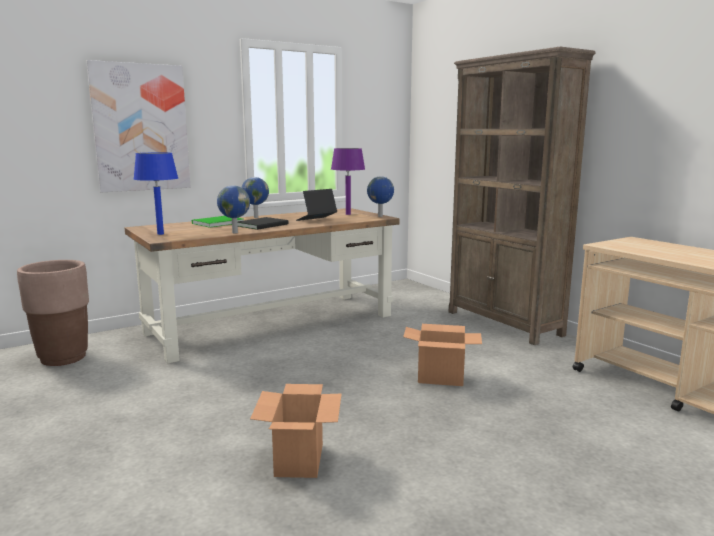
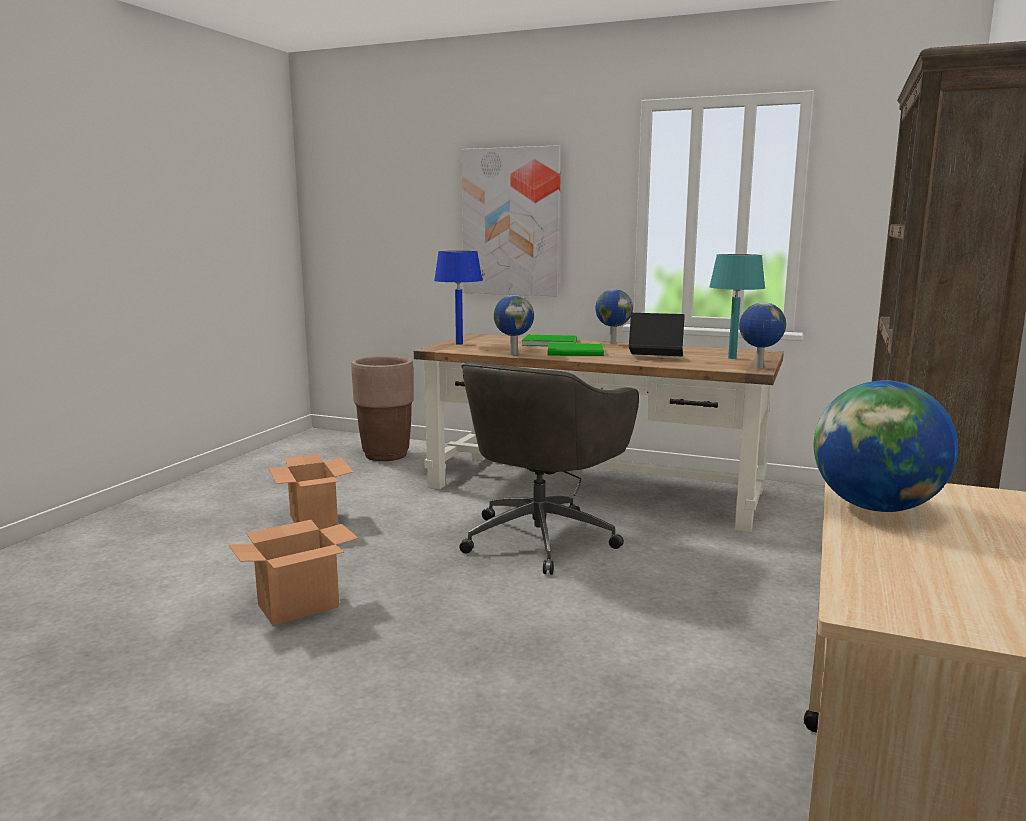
camera: 55 degrees right, 0 degrees up
(264, 225) = (577, 352): black book -> green book
(318, 358) = (542, 538): none -> grey office chair
(348, 214) = (732, 358): purple table lamp -> turquoise table lamp
(441, 378) = (598, 621): cardboard box -> cardboard box (314, 521)
(639, 250) = (876, 508): none -> globe

